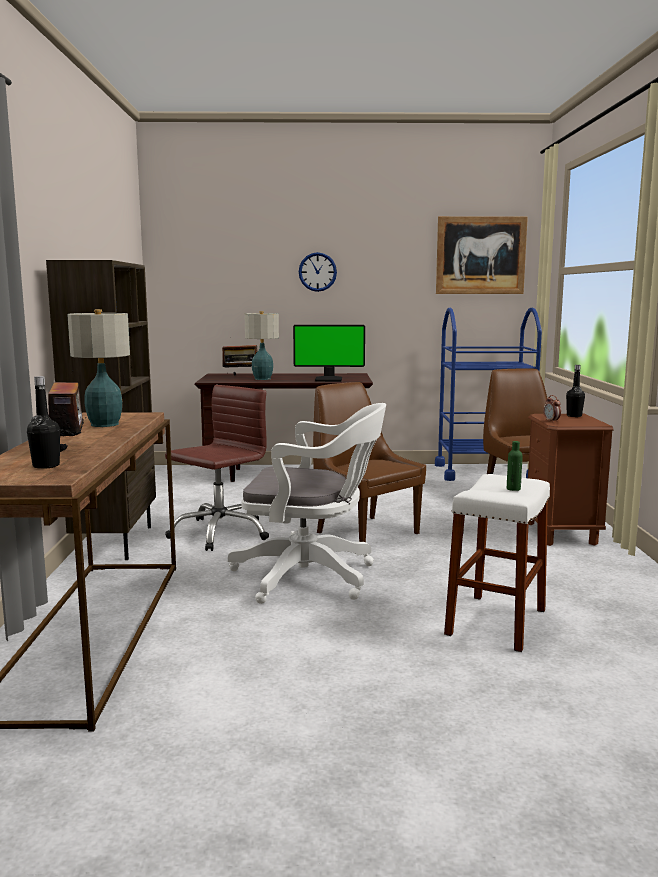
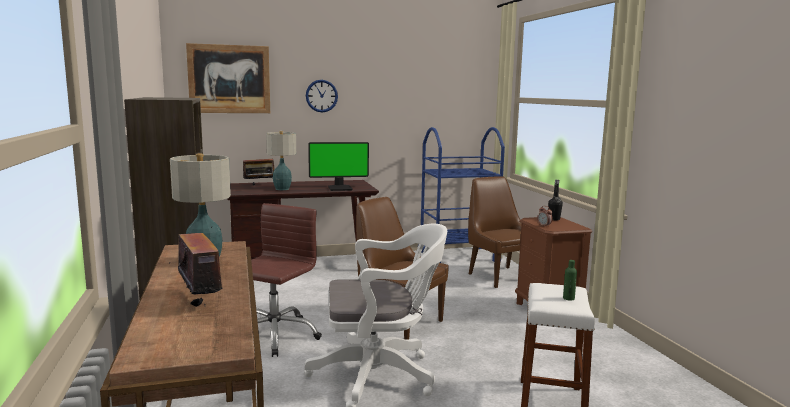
camera: 15 degrees left, 0 degrees up
(46, 466) = (201, 330): black bottle -> none
(480, 255) = (450, 85): picture -> picture (229, 79)

